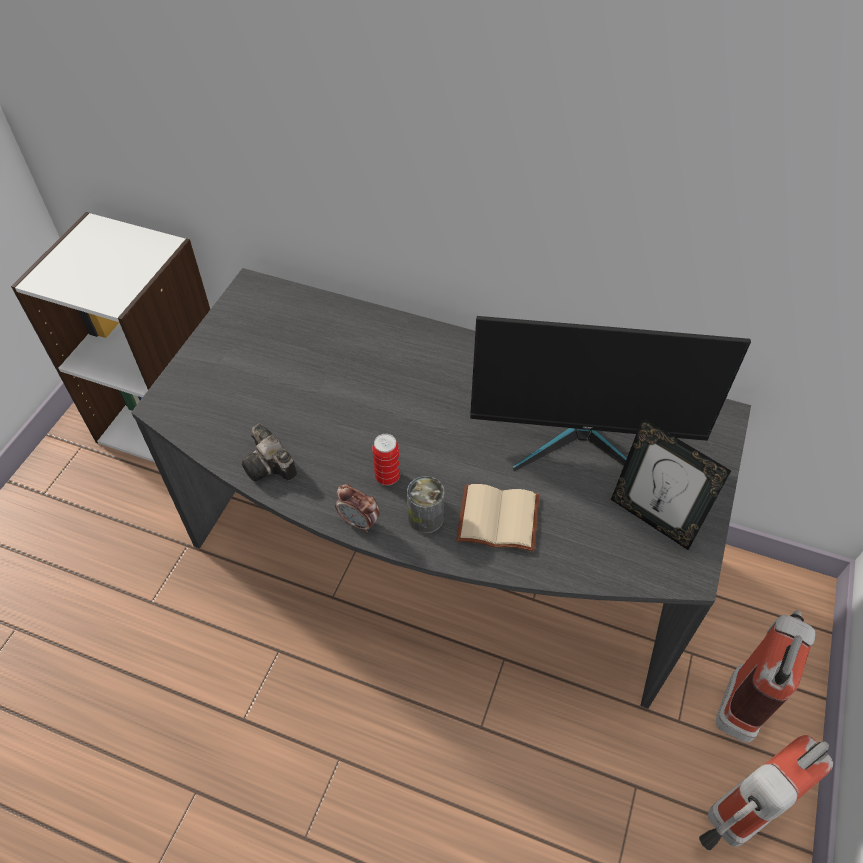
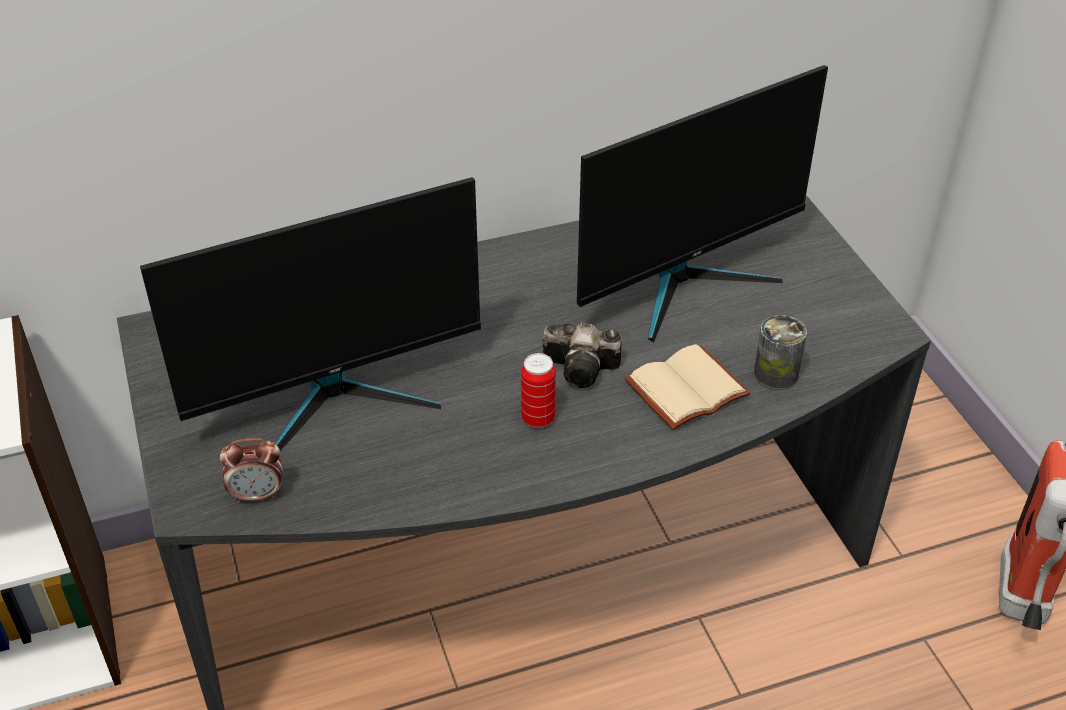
camera: 40 degrees left, 10 degrees down
(271, 466) = (401, 485): camera -> camera (584, 369)
(296, 389) = (338, 398): none -> monitor
(359, 522) = (558, 474): alarm clock -> alarm clock (257, 495)
(425, 517) = (618, 430): can -> can (776, 374)
(652, 519) = (815, 309): picture frame -> none
(744, 695) = (930, 495): fire extinguisher -> none

